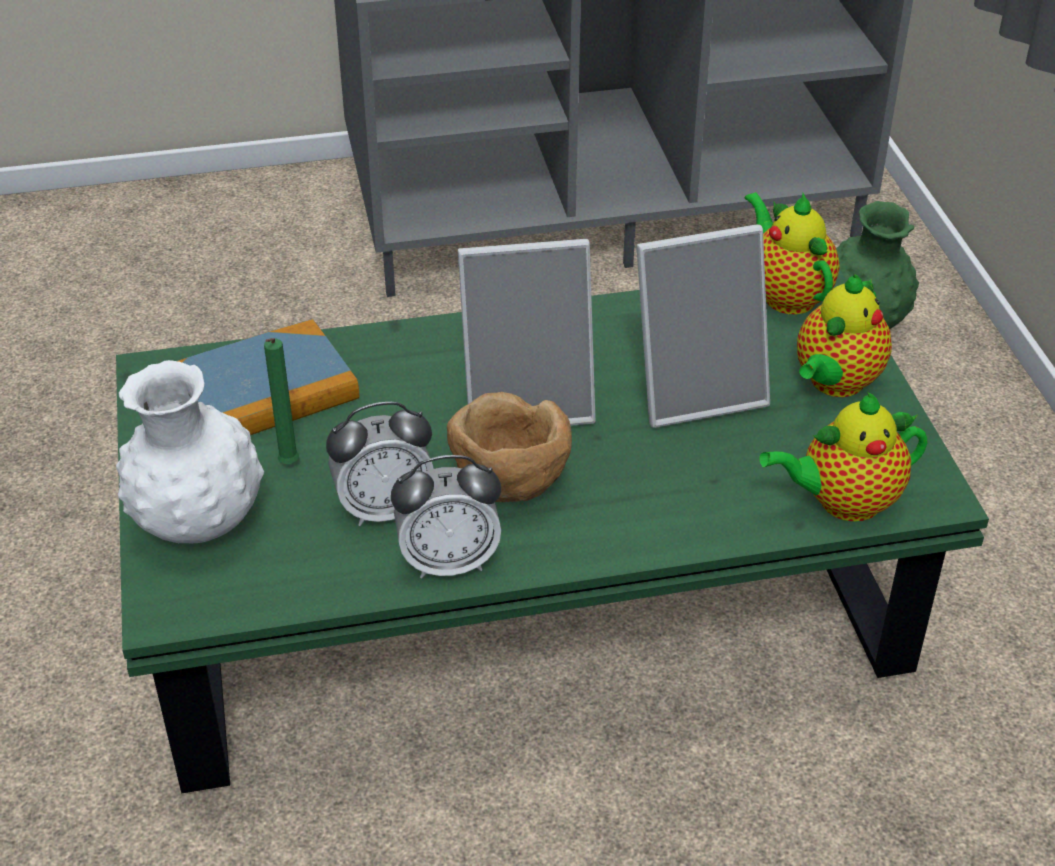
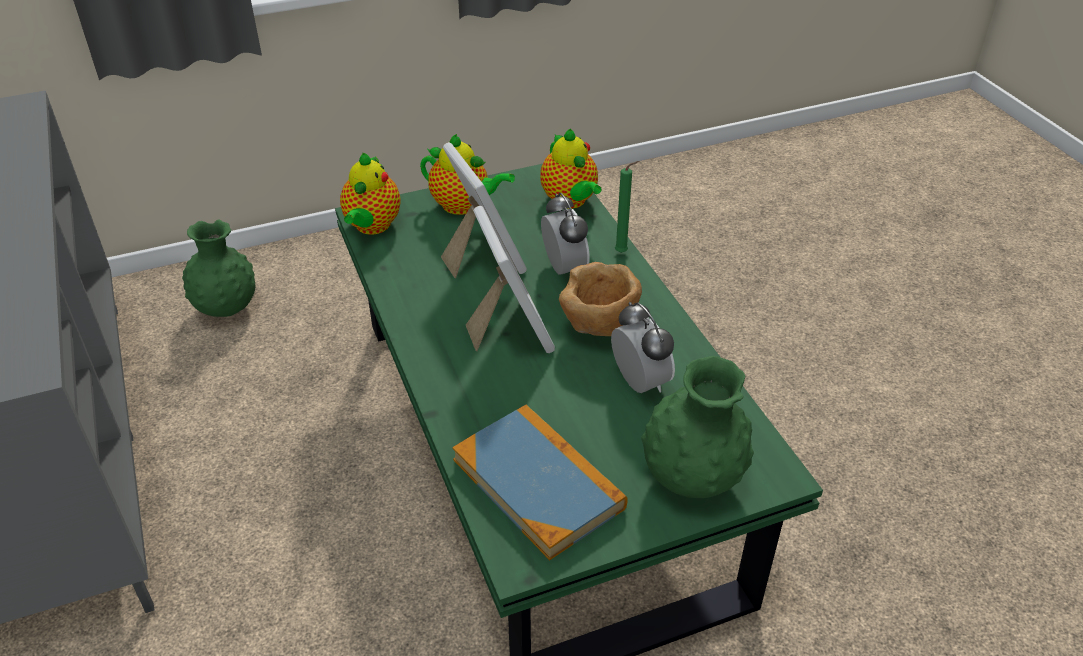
camera: 100 degrees left, 0 degrees up
(199, 525) = (692, 478): white vase -> green vase
(287, 466) = (613, 442): green candle -> green candle (623, 252)
(449, 561) = (676, 345): alarm clock -> alarm clock (564, 268)
(786, 294) = (372, 226): teapot -> teapot turned 45 degrees counterclockwise

